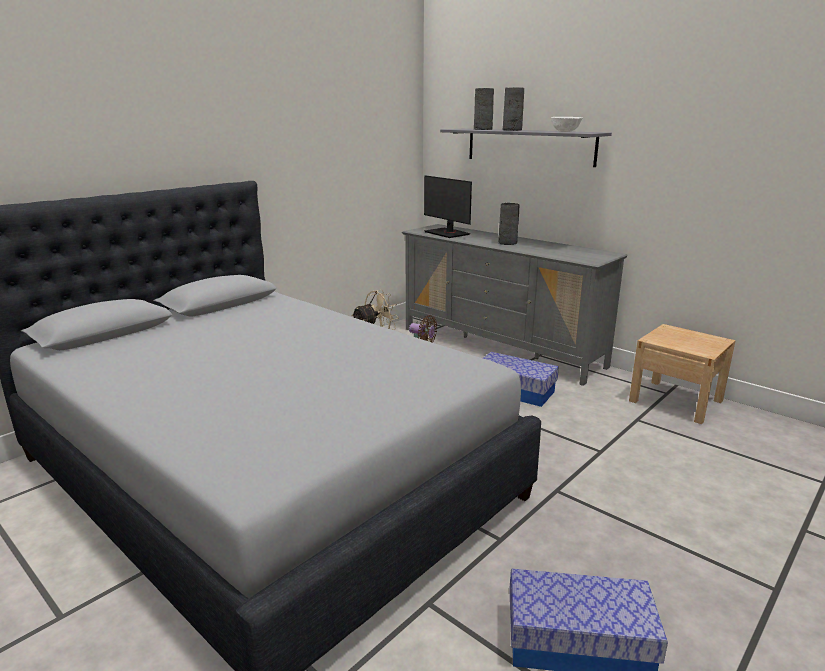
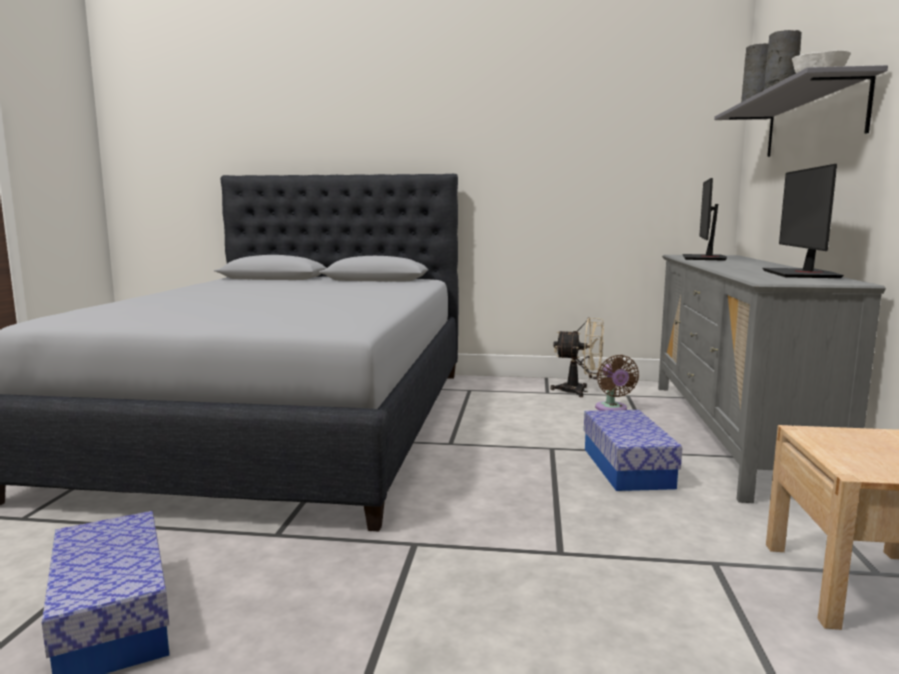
camera: 55 degrees right, 10 degrees down
(507, 243) = (737, 266): grey vase -> none
(565, 248) = (801, 274): none -> monitor

